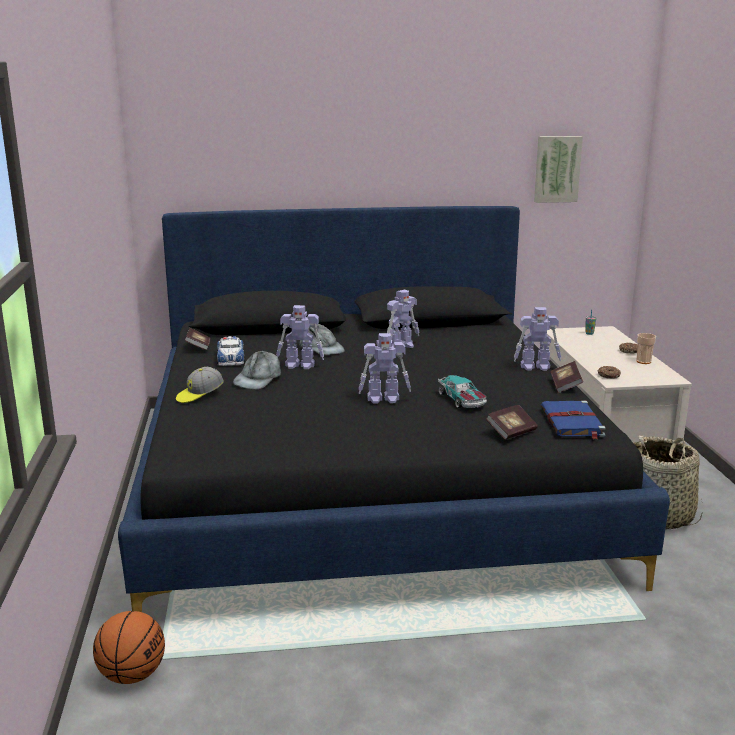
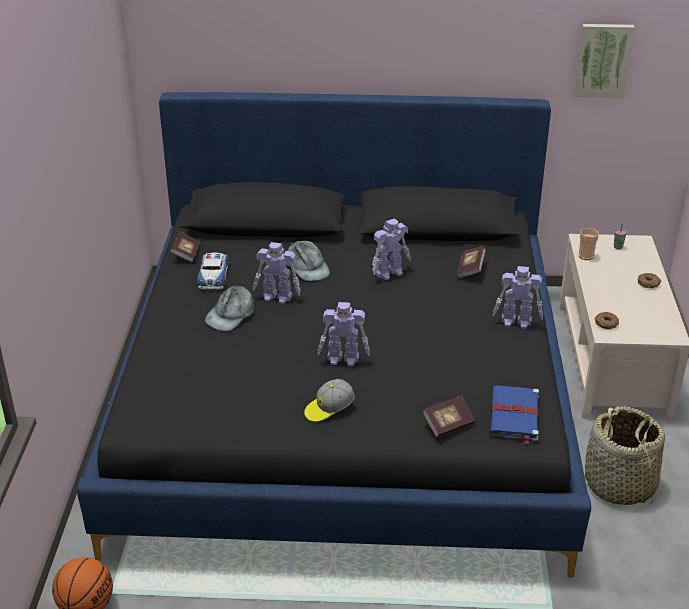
camera: 10 degrees right, 15 degrees up
(199, 395) = (170, 335): cap -> cap (329, 409)
(462, 400) = (419, 369): toy car -> none
(565, 385) = (534, 356): book -> book (470, 269)
(643, 361) = (655, 303): cup -> cup (586, 256)

